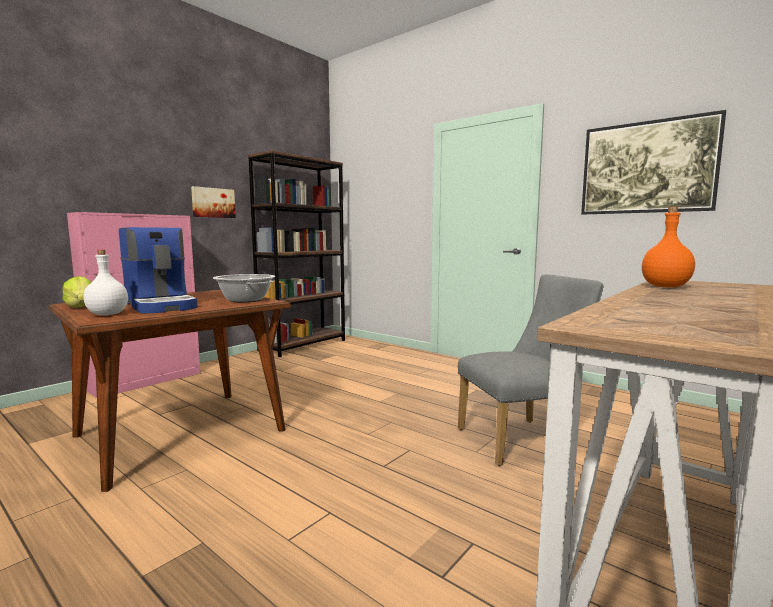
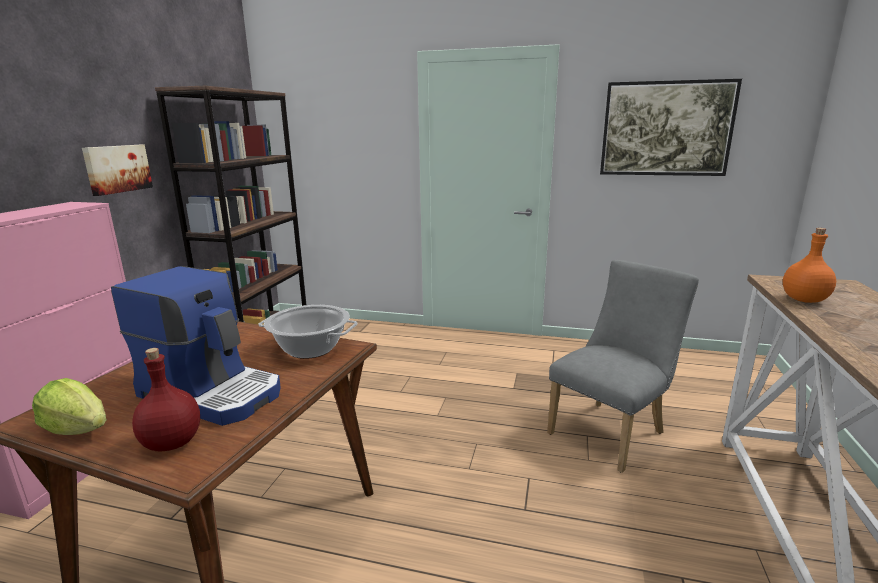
camera: 25 degrees left, 10 degrees up
(107, 314) = (171, 443): white bottle -> red bottle

